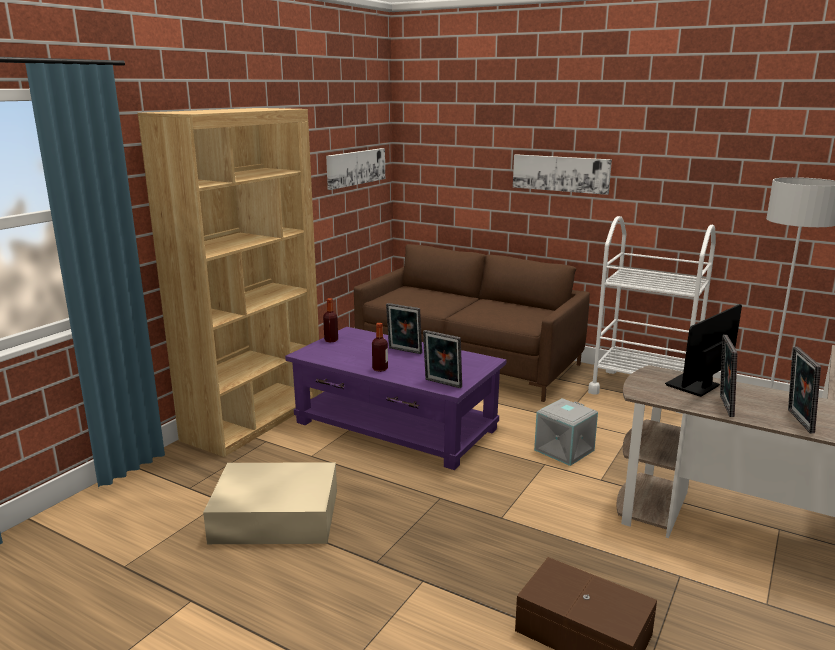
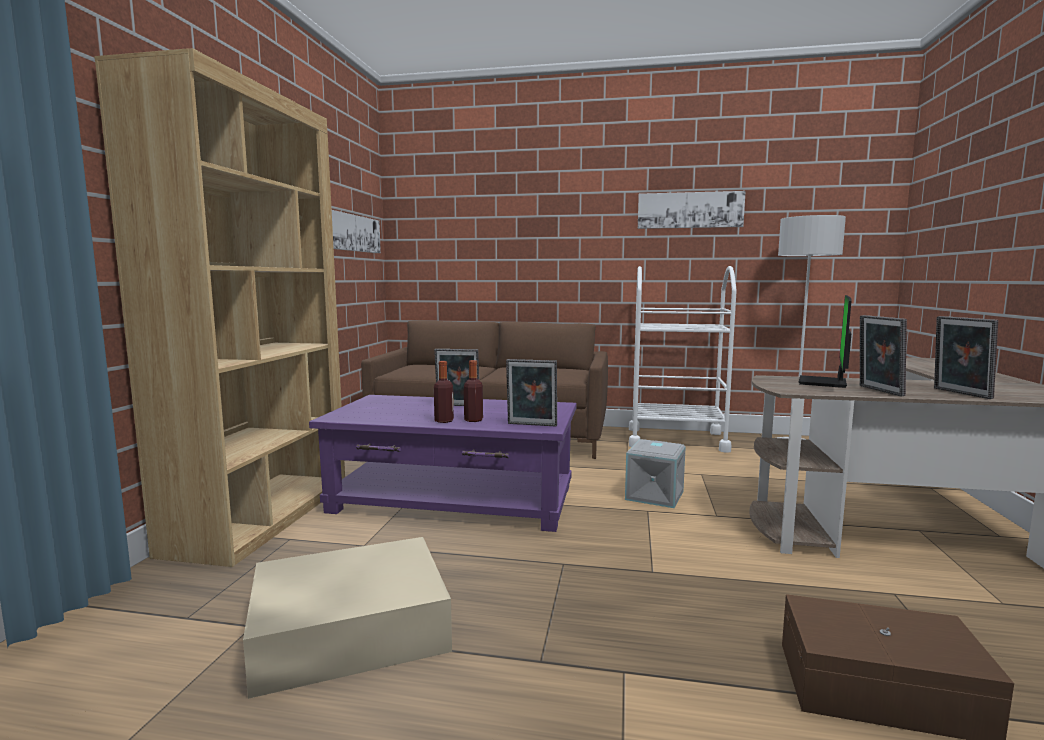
camera: 20 degrees left, 10 degrees down
(331, 340) = (360, 405): bottle -> bottle (473, 420)
(561, 173) = (568, 237): picture -> picture (690, 210)

